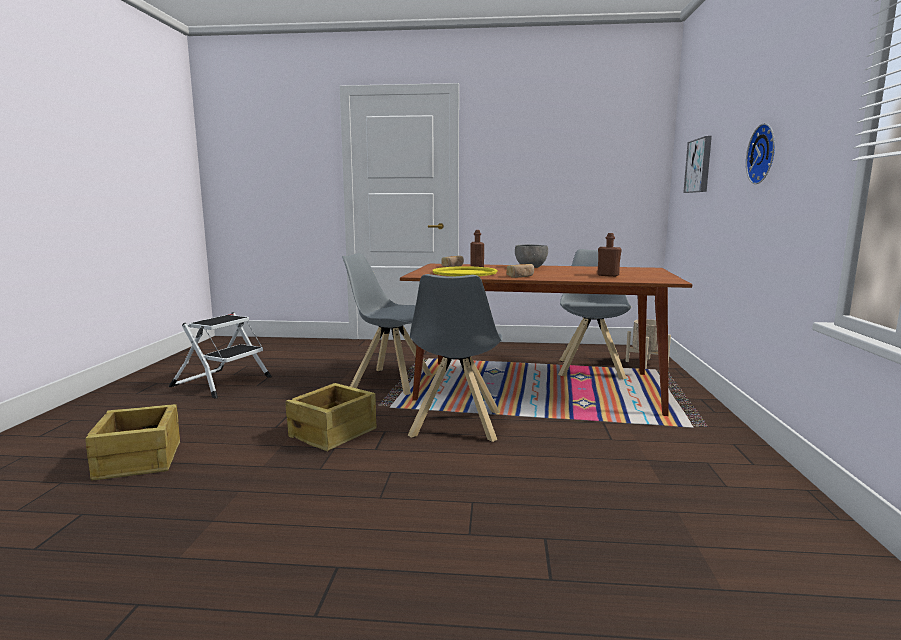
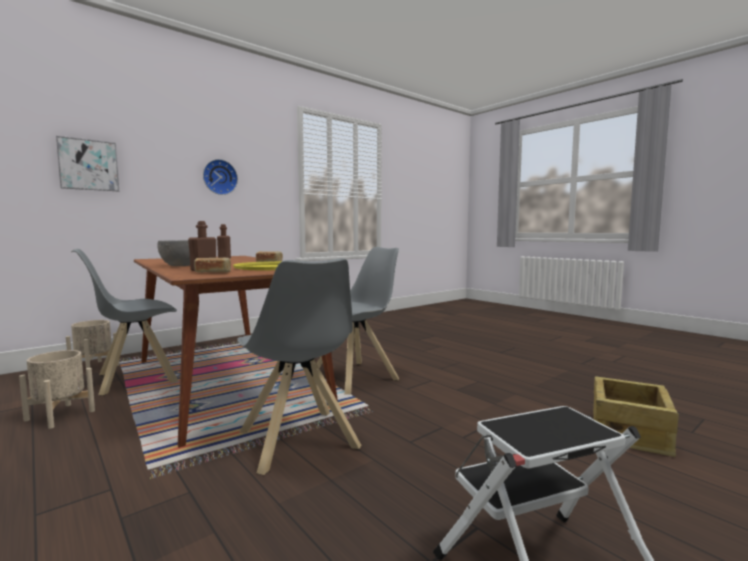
camera: 135 degrees left, 5 degrees down
(334, 432) = (445, 400): crate -> none
(535, 353) = (60, 415): none -> beige planter

